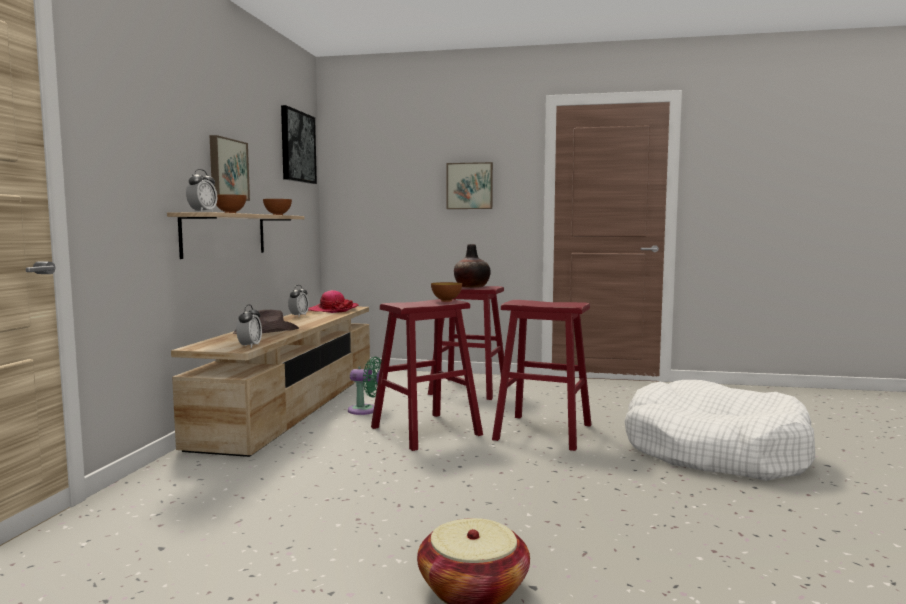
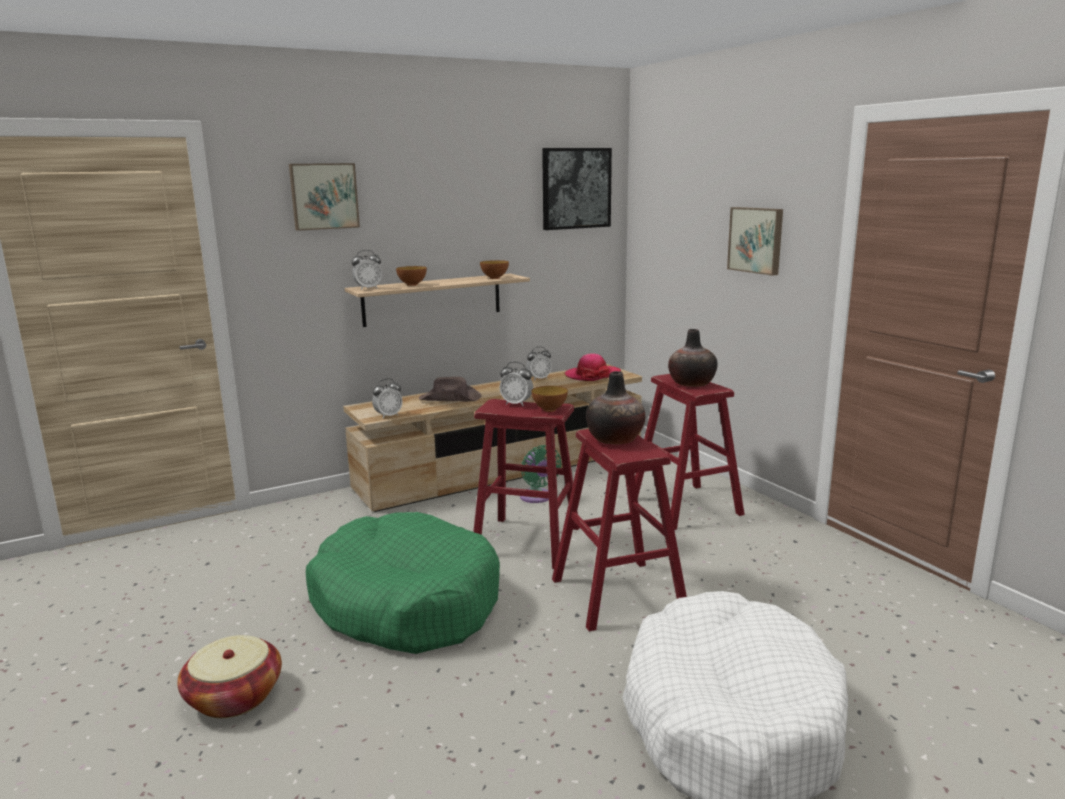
camera: 50 degrees right, 10 degrees up
(227, 169) = (437, 235): picture -> picture (324, 196)
(411, 302) = (516, 404): none -> alarm clock
(437, 486) = (406, 603): none -> green dog bed
(538, 302) = (615, 439): none -> vase

